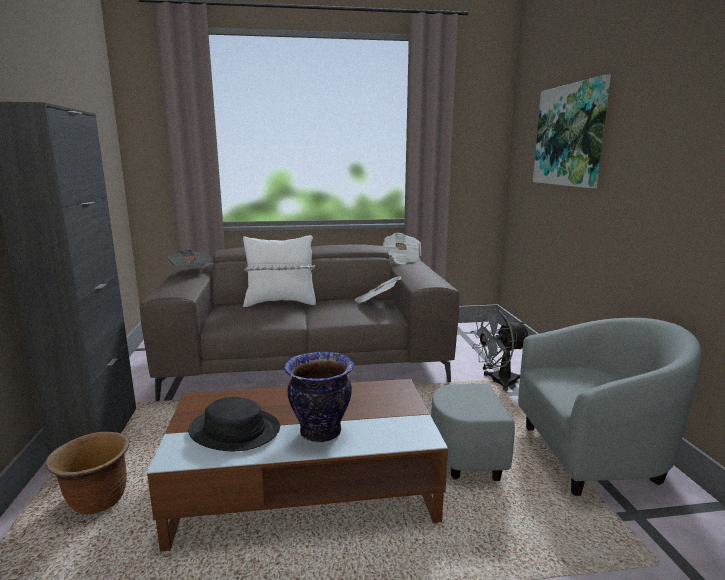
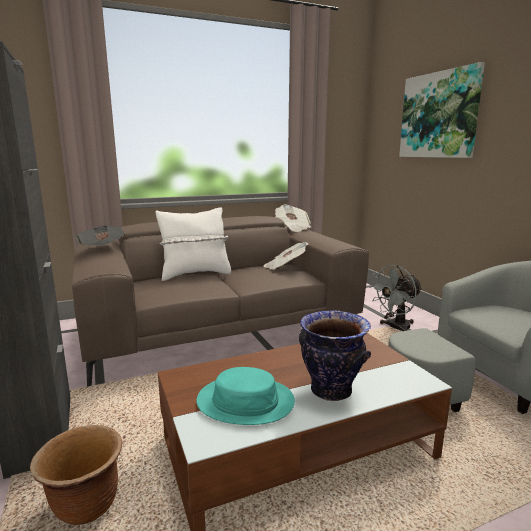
camera: 15 degrees left, 0 degrees up
(235, 430) = (245, 401): black hat -> turquoise hat

